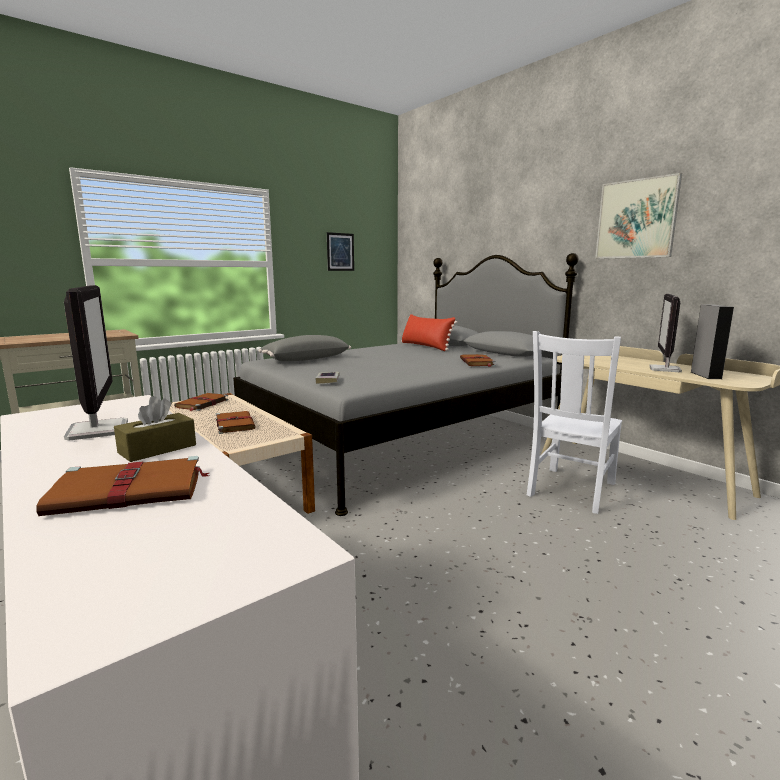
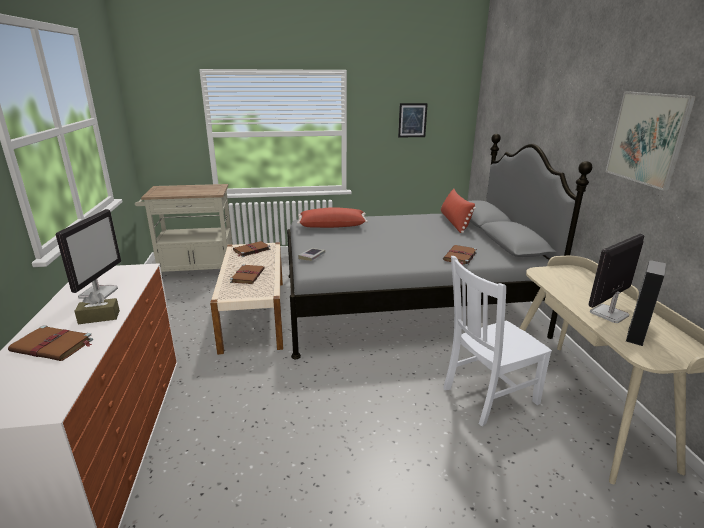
camera: 30 degrees right, 10 degrees up
(305, 359) = (332, 226): grey pillow -> red pillow

